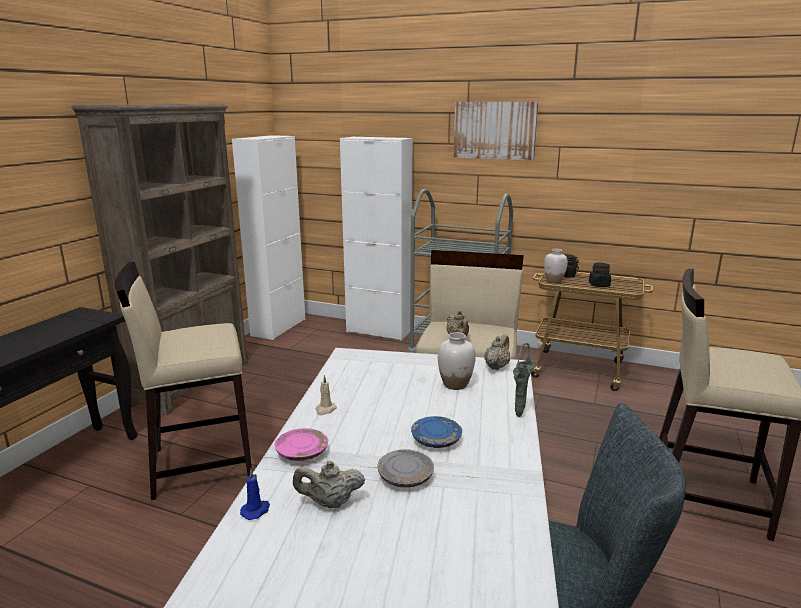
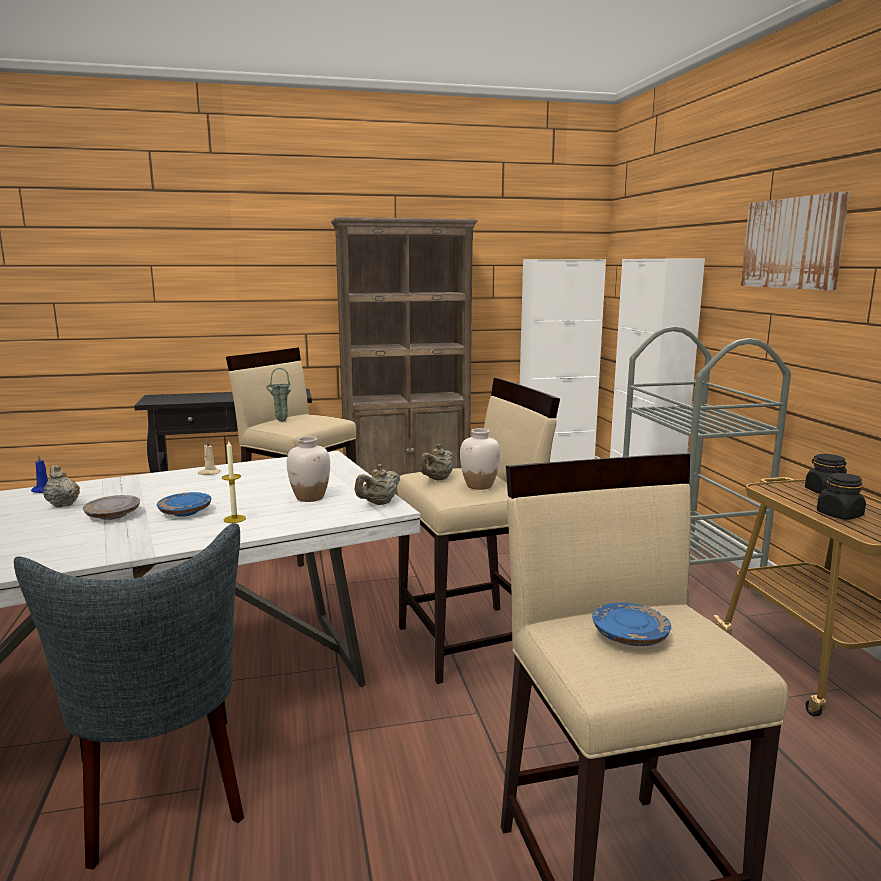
camera: 55 degrees right, 5 degrees down
(302, 452) = (132, 483): pink plate -> none
(478, 422) = (234, 519): none -> candle
(496, 366) = (378, 503): beige teapot -> beige teapot turned 135 degrees clockwise
(519, 416) = (264, 531): green vase -> green vase (280, 421)
(554, 281) = (774, 489): white vase -> white vase (479, 486)
(742, 365) = (629, 636): none -> blue plate

